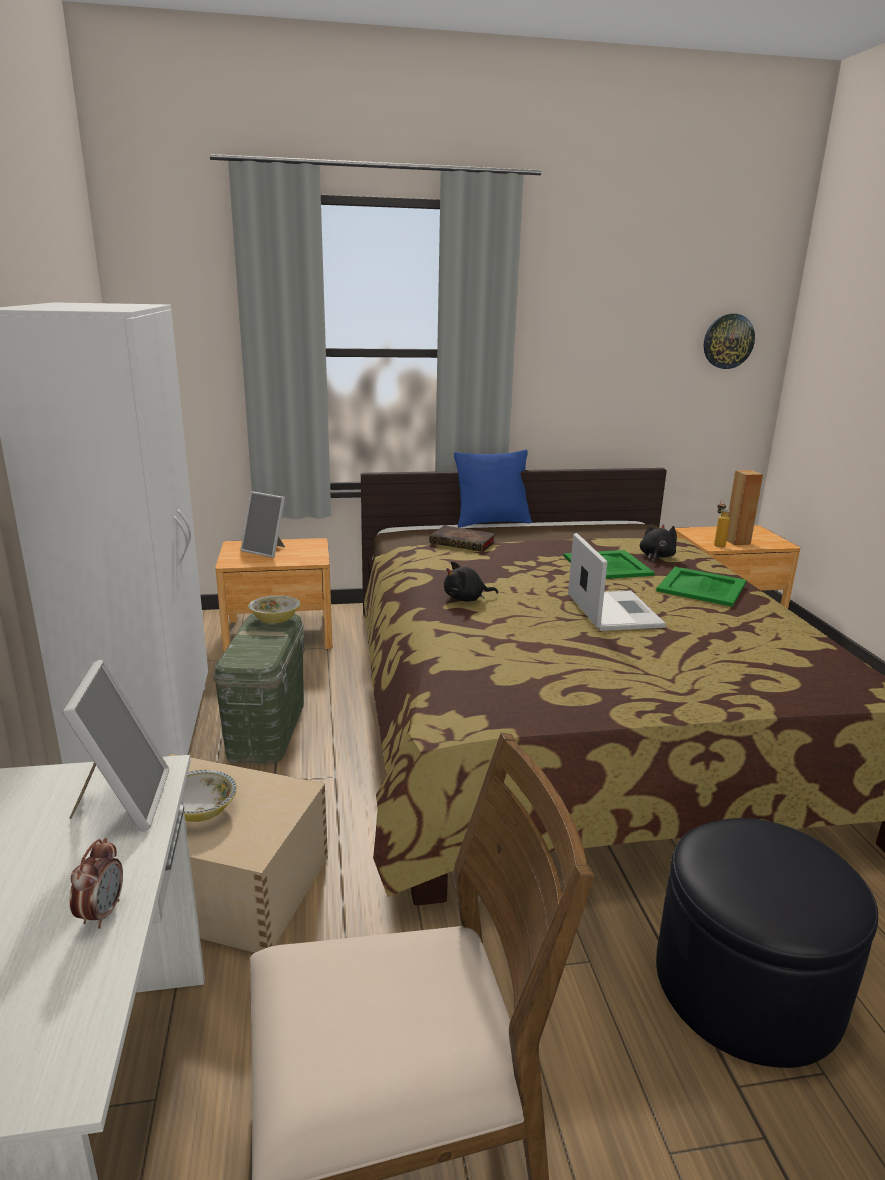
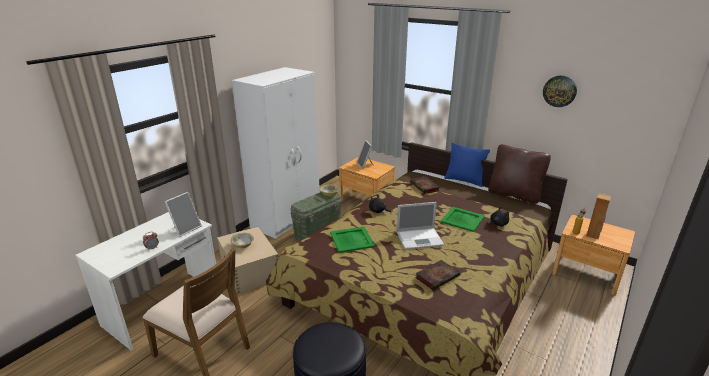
camera: 45 degrees right, 5 degrees up
(589, 521) = (514, 195): none -> brown pillow
(613, 611) = (420, 238): laptop -> laptop turned 45 degrees clockwise
(702, 587) = (484, 246): green tray -> green tray (352, 240)
(728, 341) = (633, 113): wall clock -> wall clock (559, 91)
(745, 649) = (437, 276): none -> book

